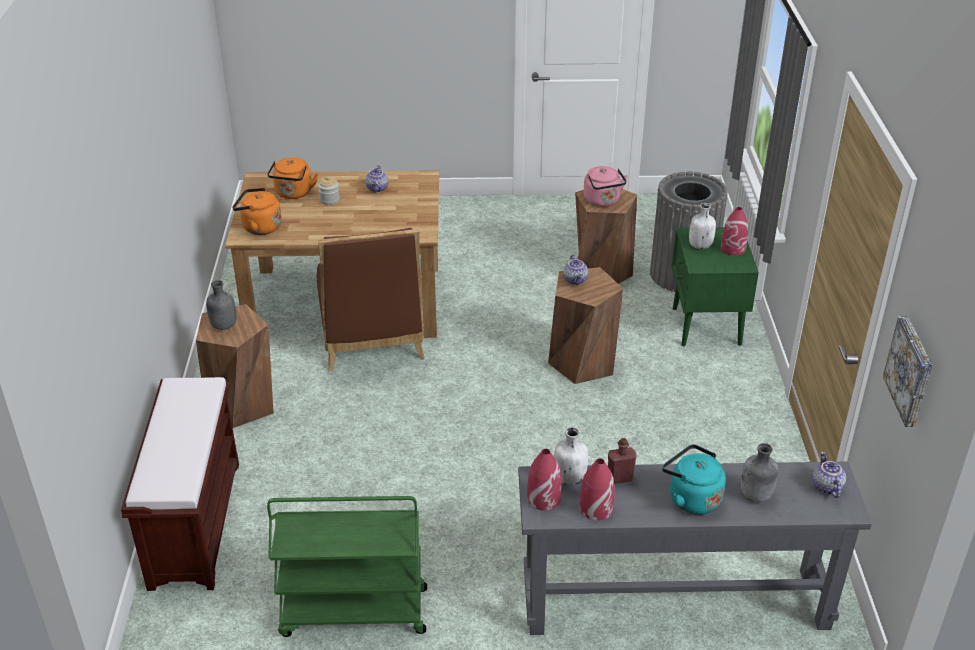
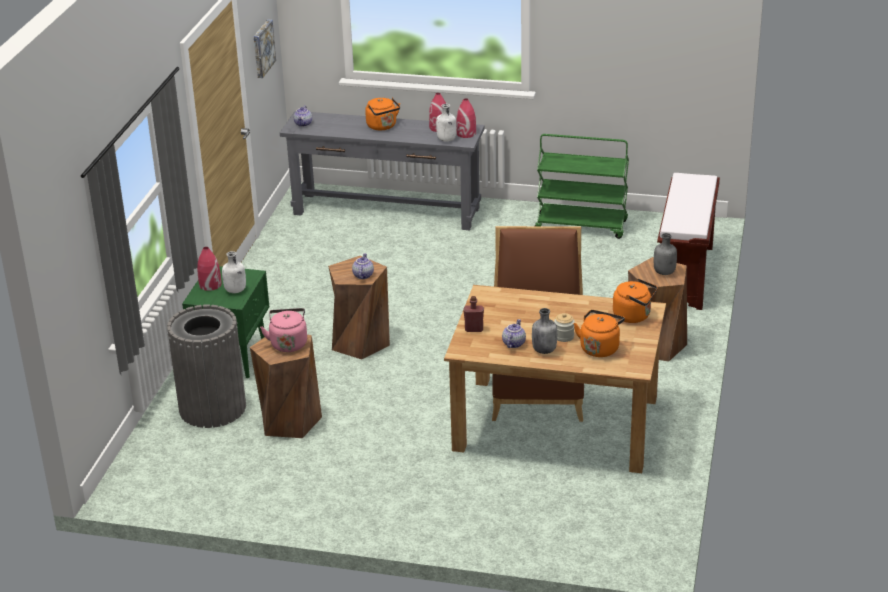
camera: 165 degrees left, 5 degrees down
(620, 478) = (417, 137): red bottle -> red bottle (474, 329)
(691, 498) = (383, 126): turquoise kettle -> orange kettle
(756, 495) = (346, 124): grey bottle -> grey bottle (544, 350)

